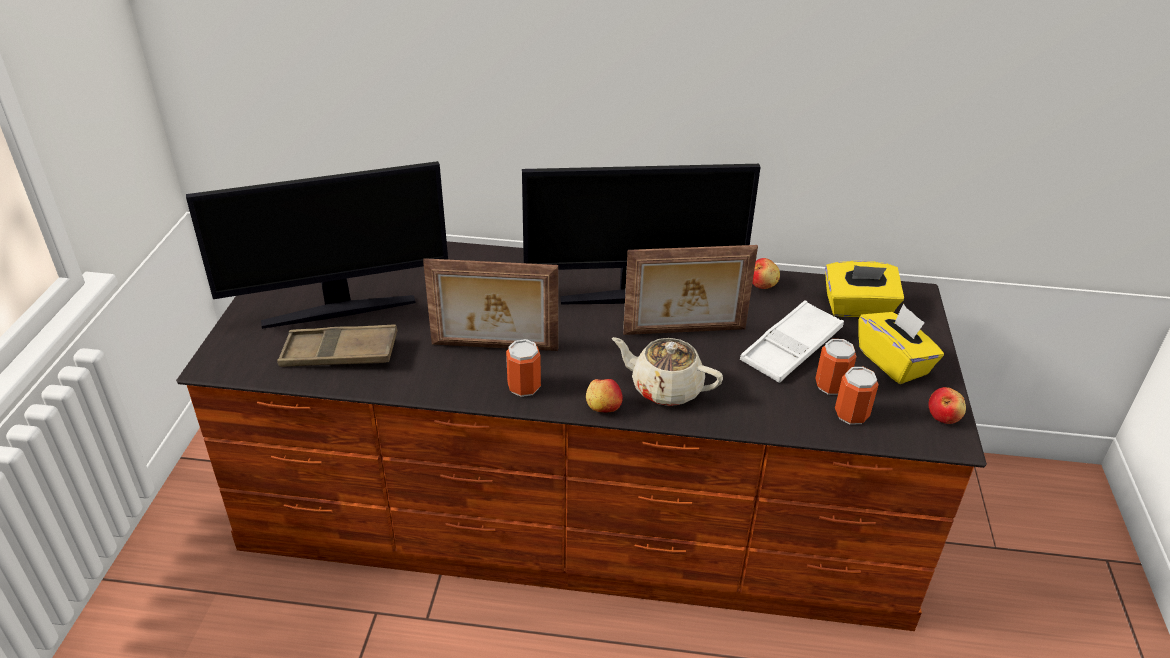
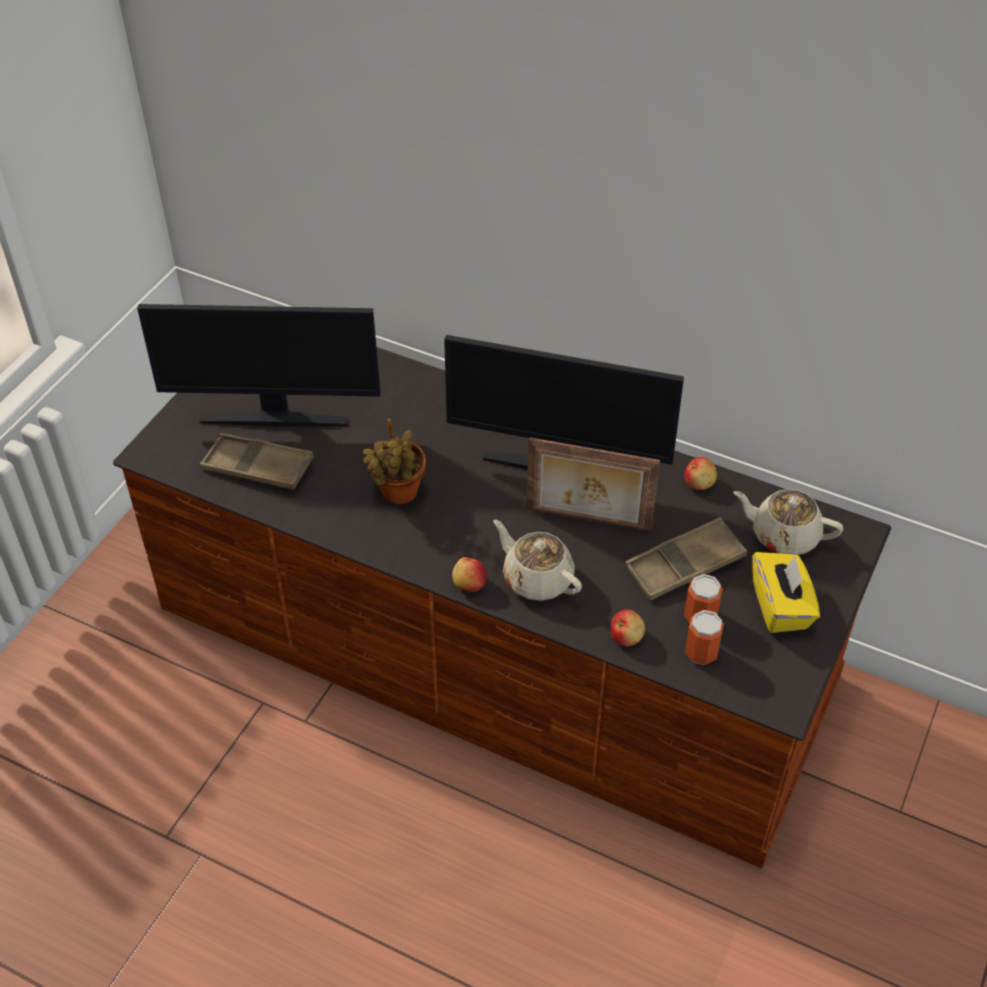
camera: 20 degrees right, 10 degrees up
(494, 348) = (398, 495): picture frame -> potted plant
(524, 387) = (407, 544): can -> none
(791, 348) = (684, 565): white tray -> brown tray
(858, 308) = (783, 535): yellow tissue box -> beige teapot
(943, 416) = (793, 678): apple -> apple (626, 636)

